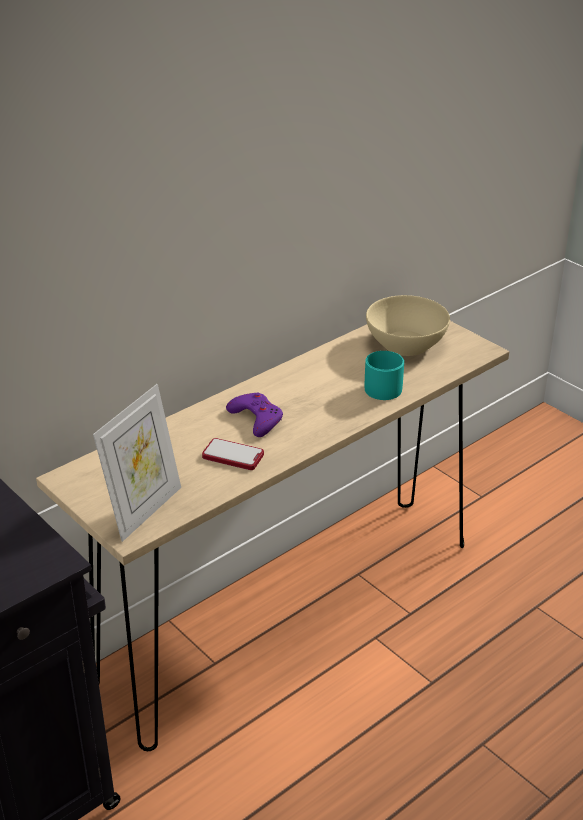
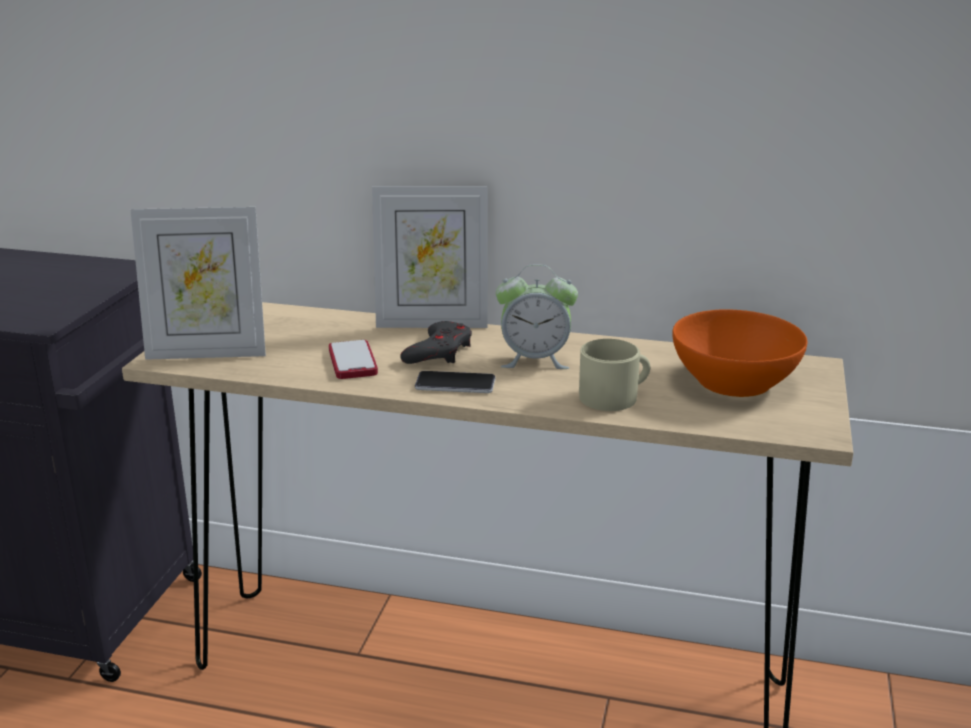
camera: 55 degrees right, 10 degrees down
(209, 404) = (432, 323): none -> picture frame
(256, 418) = (439, 351): purple game controller -> grey game controller
(309, 391) = (535, 360): none -> alarm clock
(309, 430) = (455, 384): none -> phone
(384, 386) = (615, 396): turquoise mug -> beige mug
(405, 344) = (733, 381): beige bowl -> orange bowl

